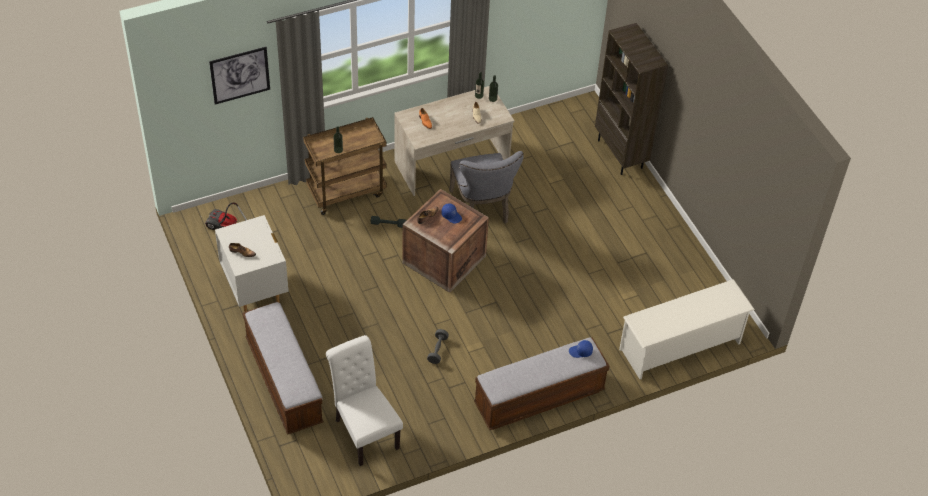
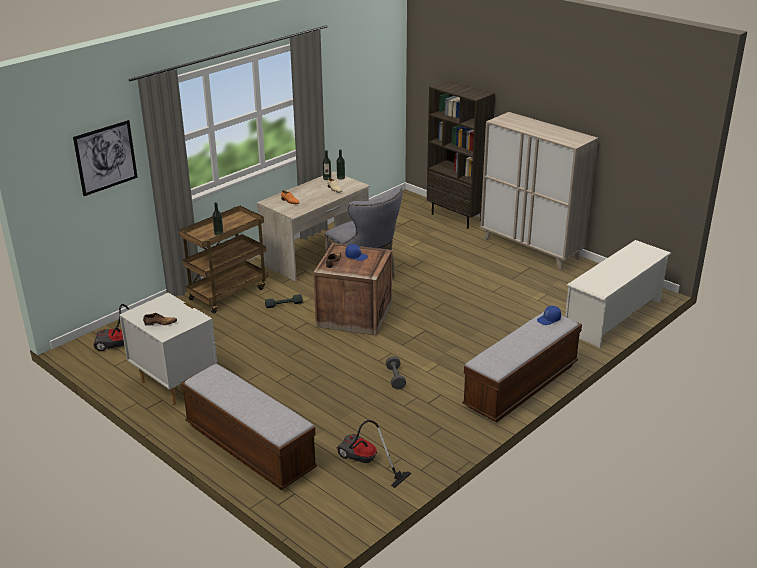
camera: 20 degrees left, 20 degrees down
(364, 431) = (365, 463): white chair -> vacuum cleaner
(665, 227) = (531, 249): none -> beige cabinet

